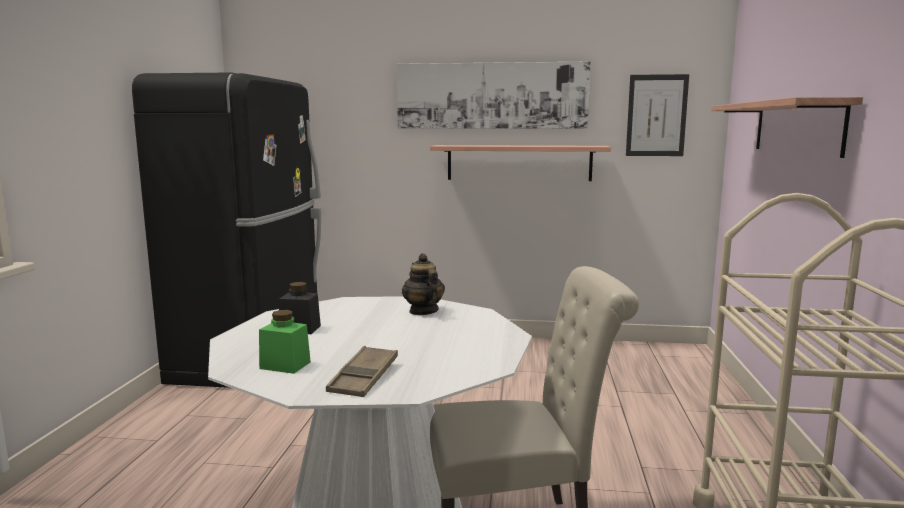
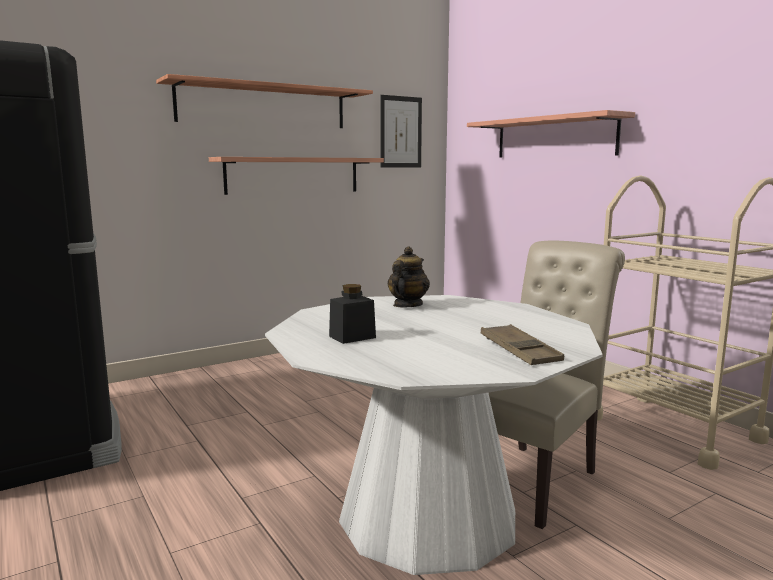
camera: 40 degrees left, 0 degrees up
(285, 365) = (436, 361): green jar -> none
(423, 311) = (407, 305): teapot -> teapot turned 90 degrees clockwise
(491, 96) = (264, 106): picture -> shelf

